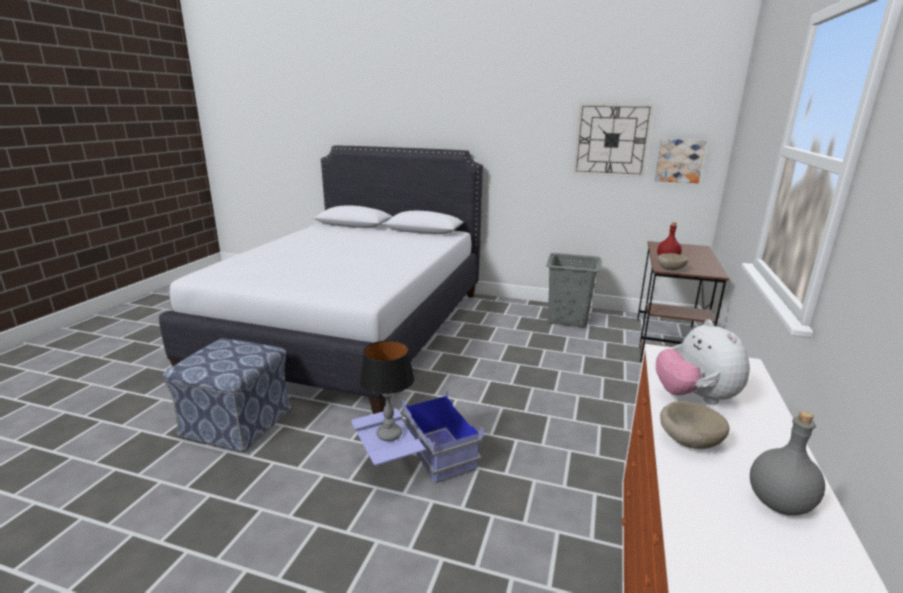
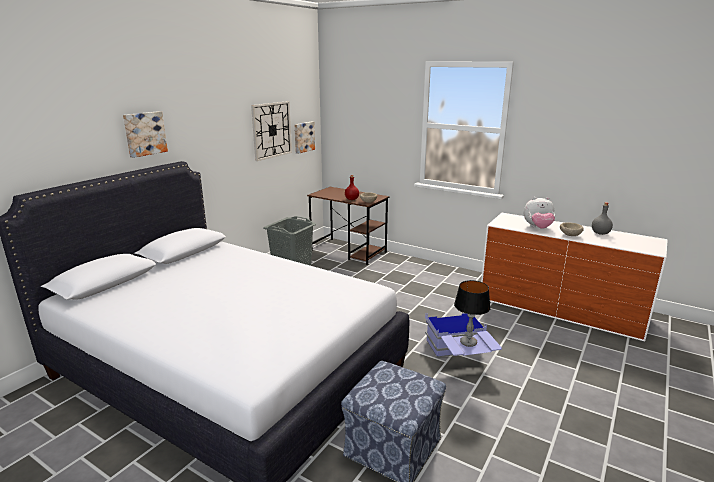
camera: 75 degrees left, 0 degrees up
(437, 117) = (144, 133): none -> picture

